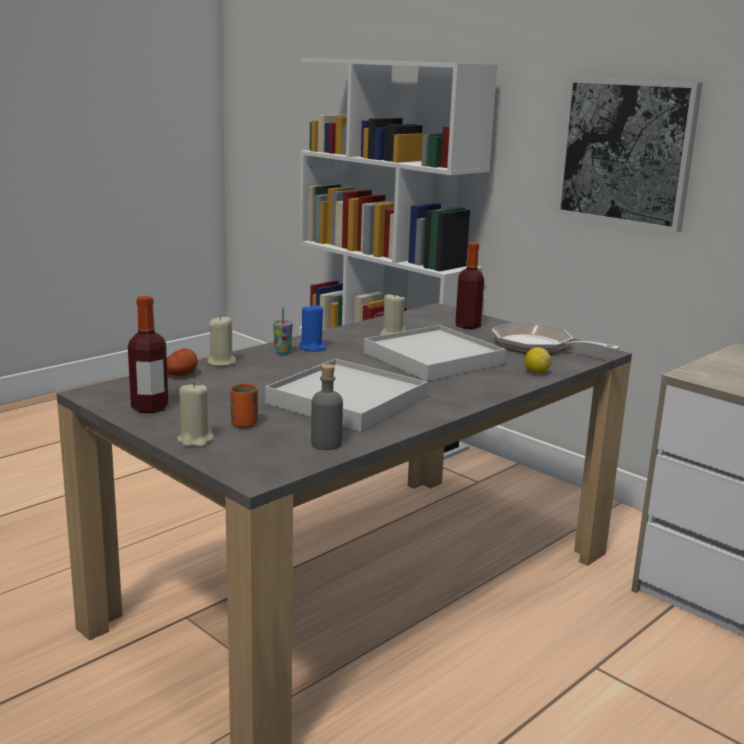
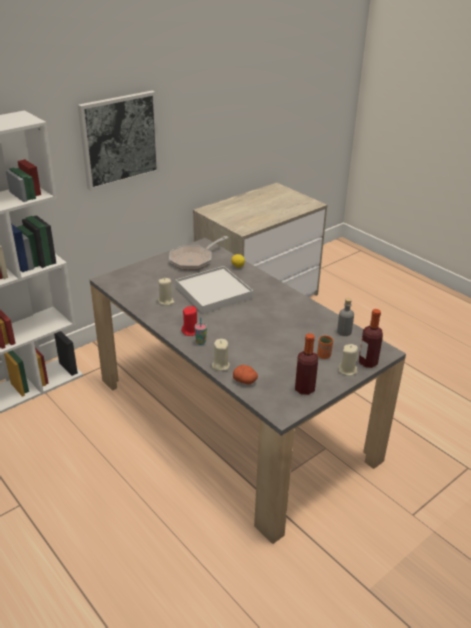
camera: 85 degrees left, 15 degrees up
(312, 347) = (190, 331): blue candle -> red candle
(347, 401) = (285, 323): white tray -> none
(467, 326) = (149, 275): bottle -> bottle (367, 362)

